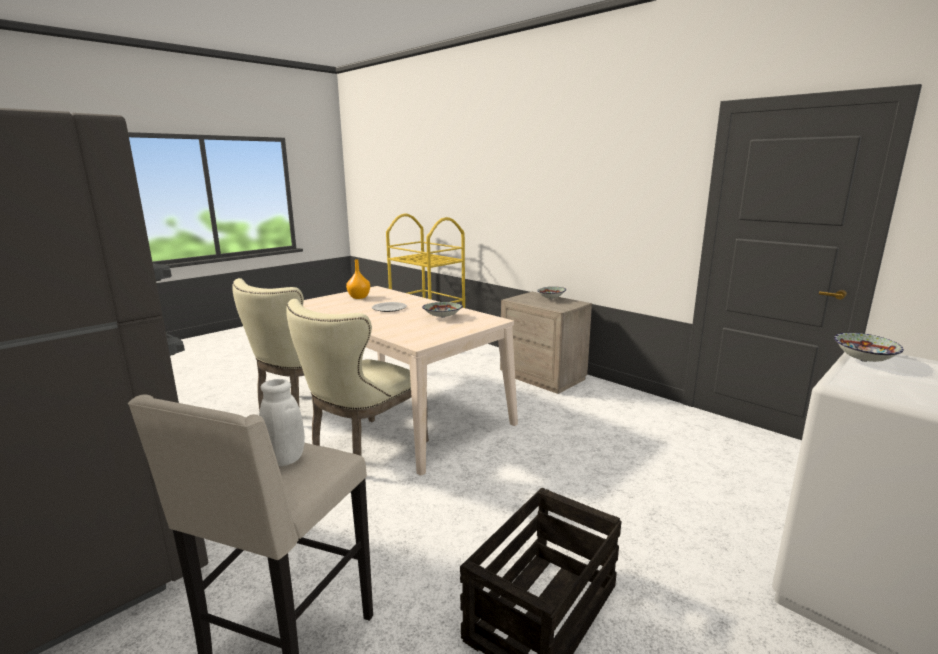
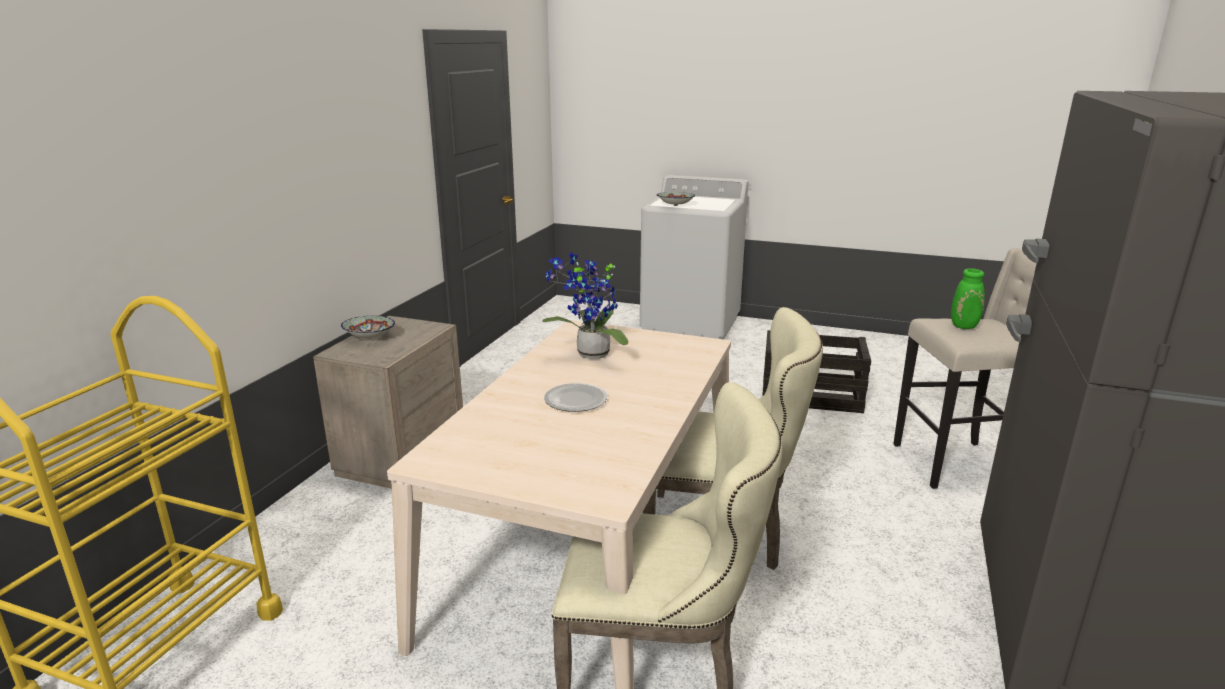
camera: 115 degrees left, 5 degrees up
(284, 462) = (965, 326): white vase -> green vase
(359, 297) = (514, 452): orange vase -> none
(442, 317) = (589, 355): bowl -> potted plant

